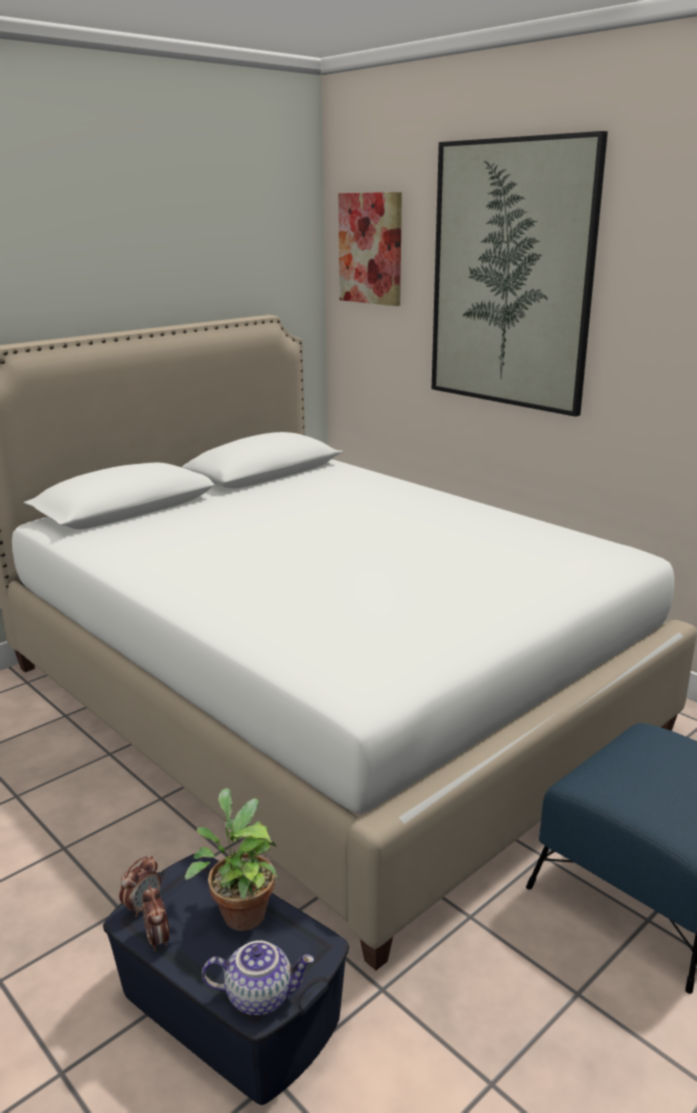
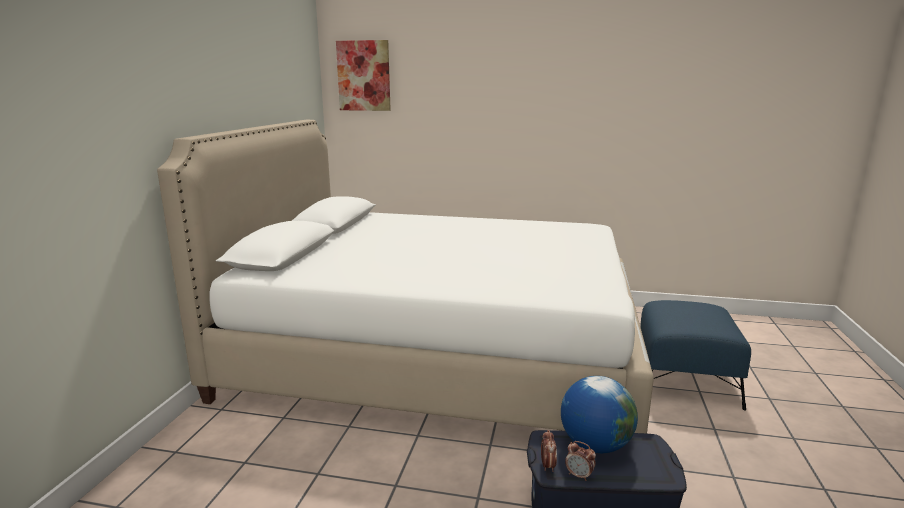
camera: 35 degrees left, 5 degrees down
(240, 911) = (595, 445): potted plant -> globe
(260, 995) = (660, 472): teapot -> none
(511, 276) = (473, 88): picture -> none

